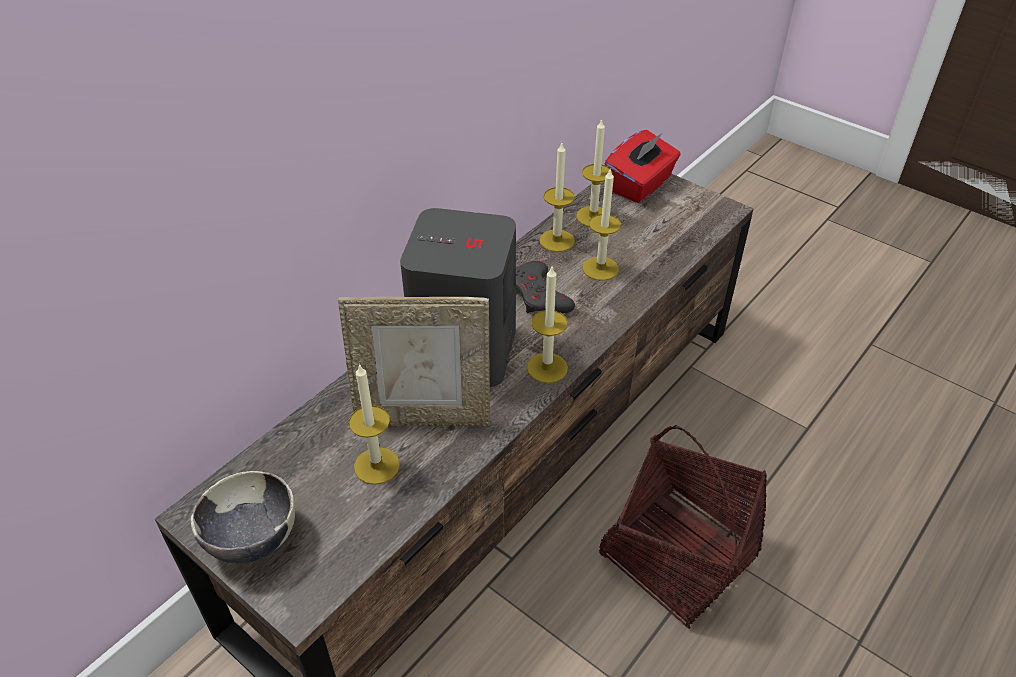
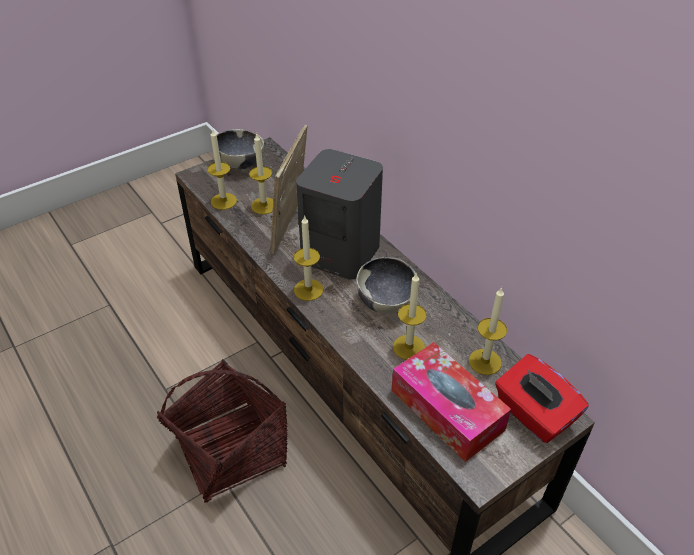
camera: 105 degrees right, 0 degrees up
(539, 295) = (386, 302): grey game controller -> bowl
(556, 240) = (453, 328): candle -> candle (223, 201)
(666, 234) = (447, 410): none -> tissue box

